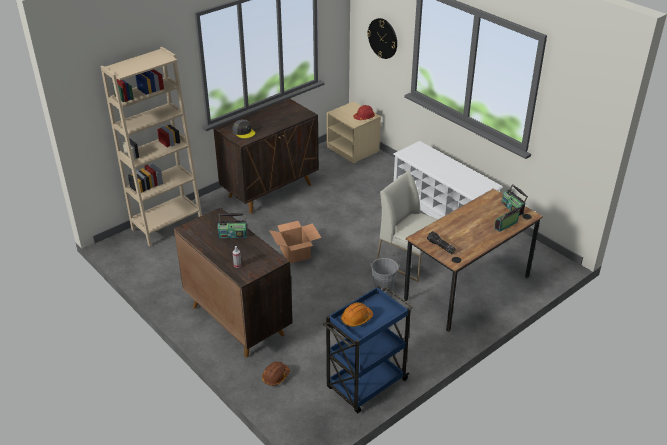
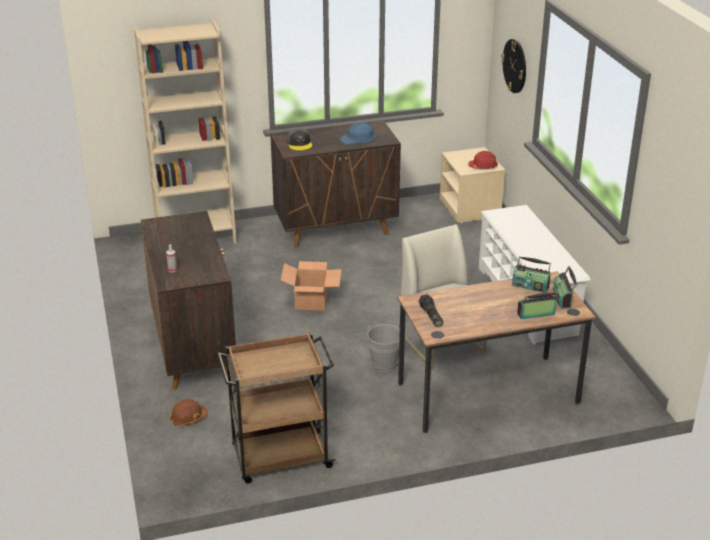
camera: 25 degrees right, 5 degrees down
(233, 234) = (195, 240): radio -> radio (530, 286)
(283, 117) = (358, 138): none -> blue hard hat
(356, 319) = (260, 360): orange hard hat -> none
(366, 385) = (279, 458): blue cart -> brown cart

